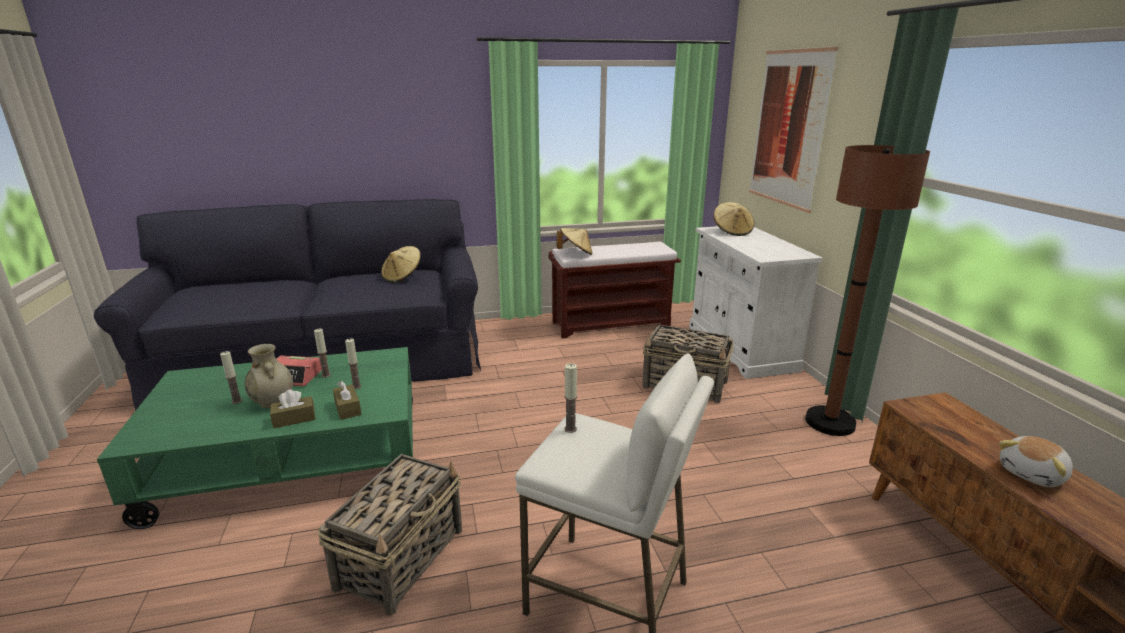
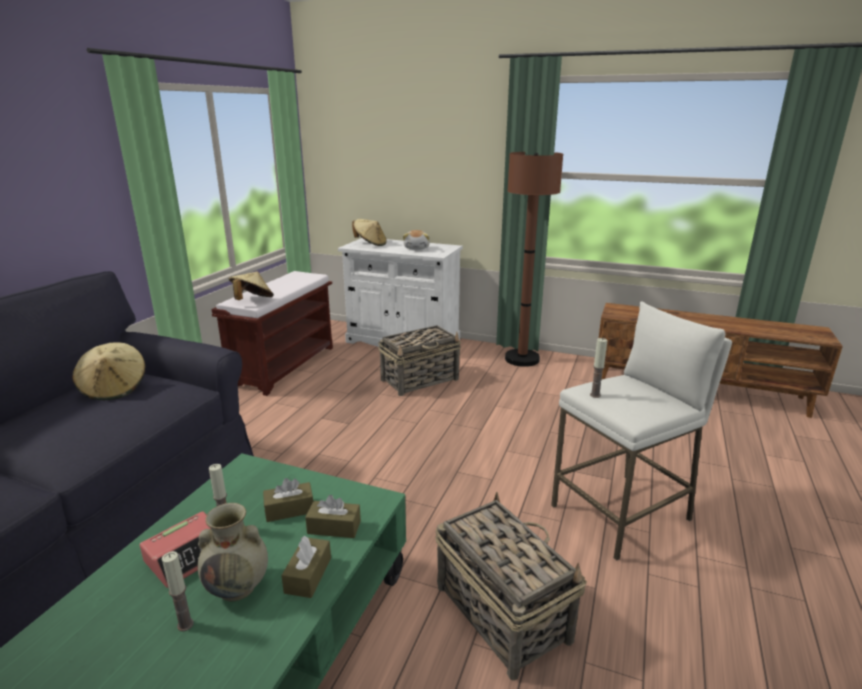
camera: 55 degrees left, 0 degrees up
(356, 386) = (289, 510): candle -> brown tissue box
(789, 128) = (395, 148): picture -> none
(1033, 474) = (692, 320): plush toy -> plush toy (417, 248)

